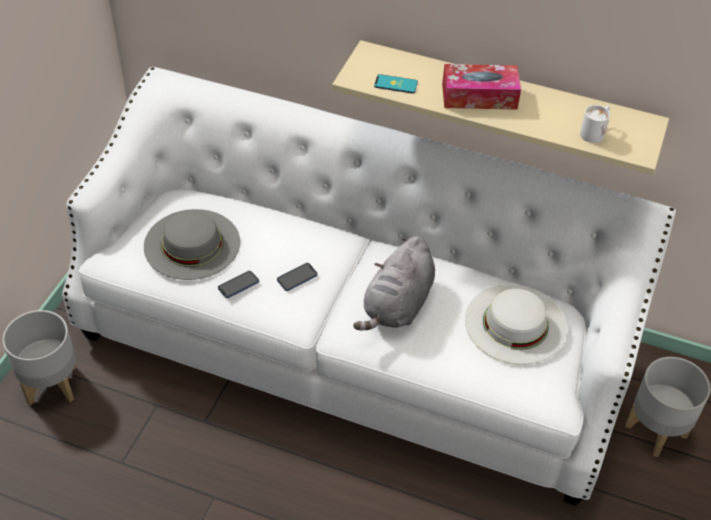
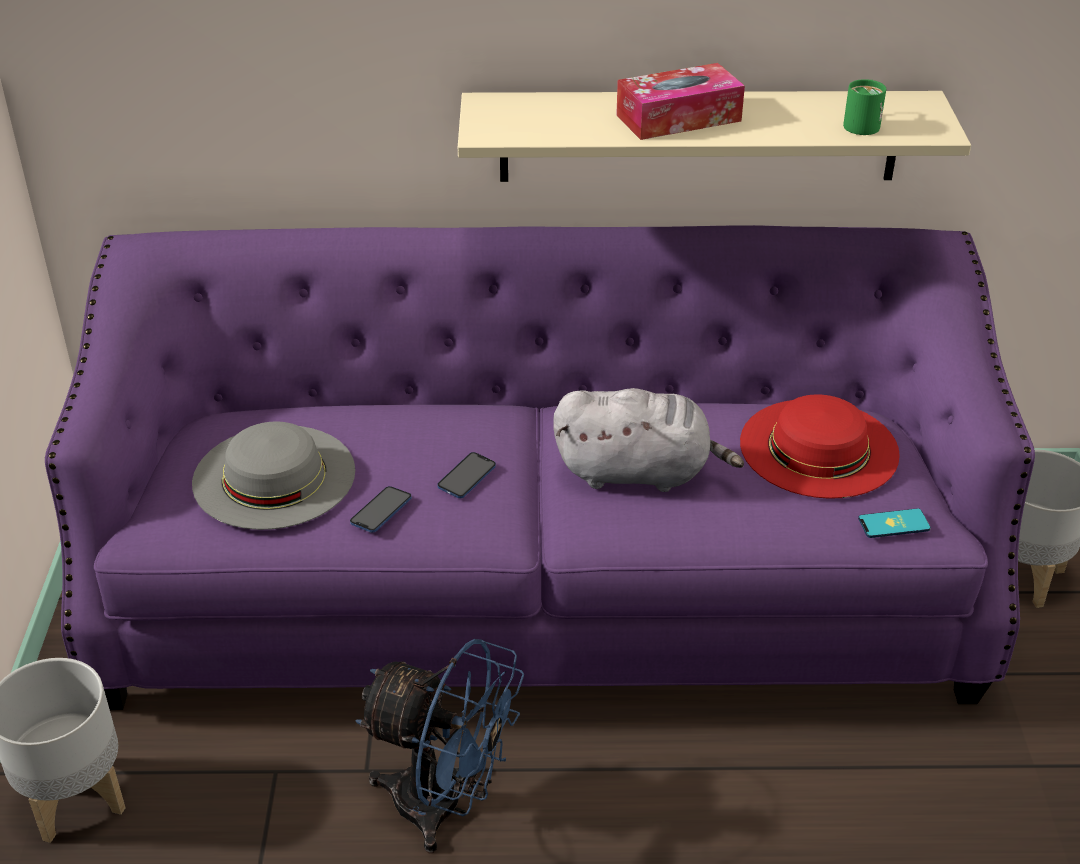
camera: 20 degrees left, 10 degrees down
(236, 458) = (445, 806): none -> blue fan
(353, 344) = (540, 592): white sofa -> purple sofa
(395, 84) = (551, 128): phone -> phone (894, 524)
(397, 306) = (639, 472): grey plush toy -> grey plush toy turned 90 degrees counterclockwise
(515, 323) = (818, 447): white hat -> red hat
(595, 132) = (863, 123): white mug -> green mug

